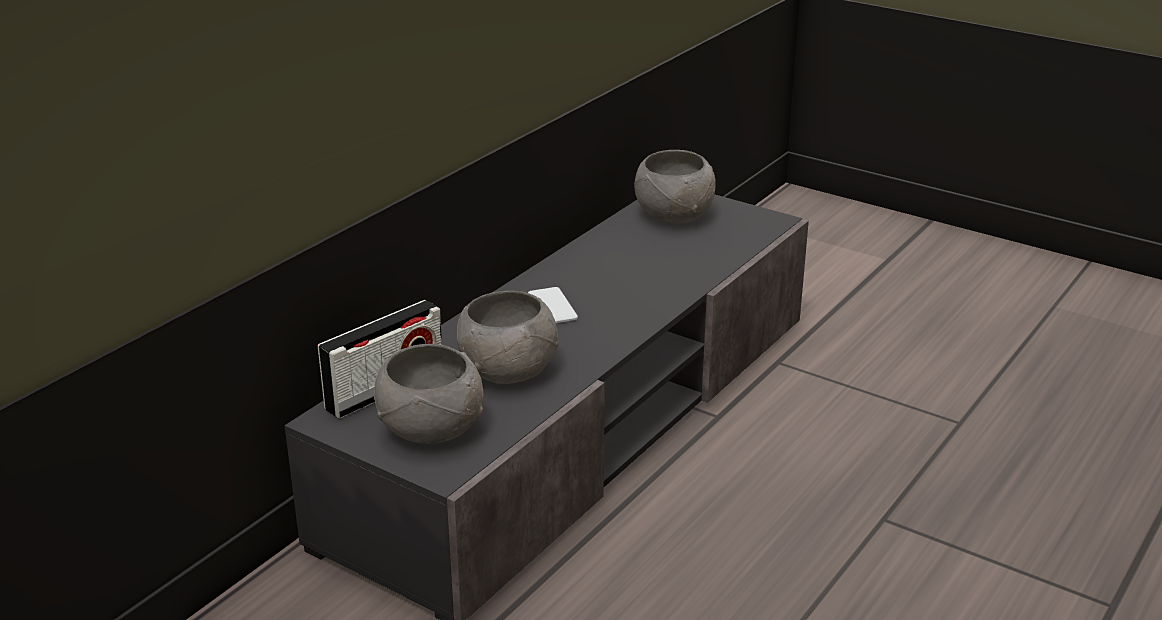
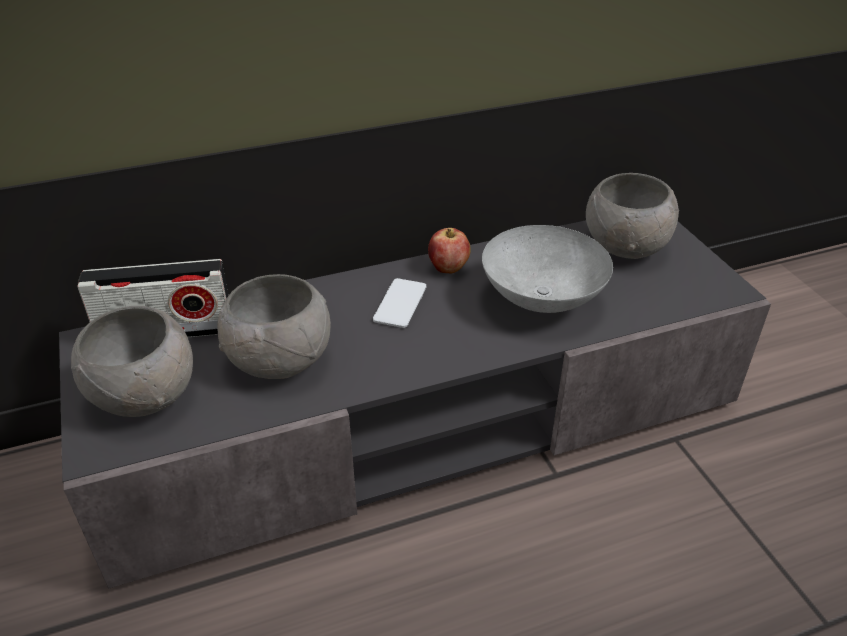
camera: 35 degrees right, 10 degrees up
(559, 272) = (448, 268): none -> apple
(656, 268) = (544, 299): none -> grey bowl

